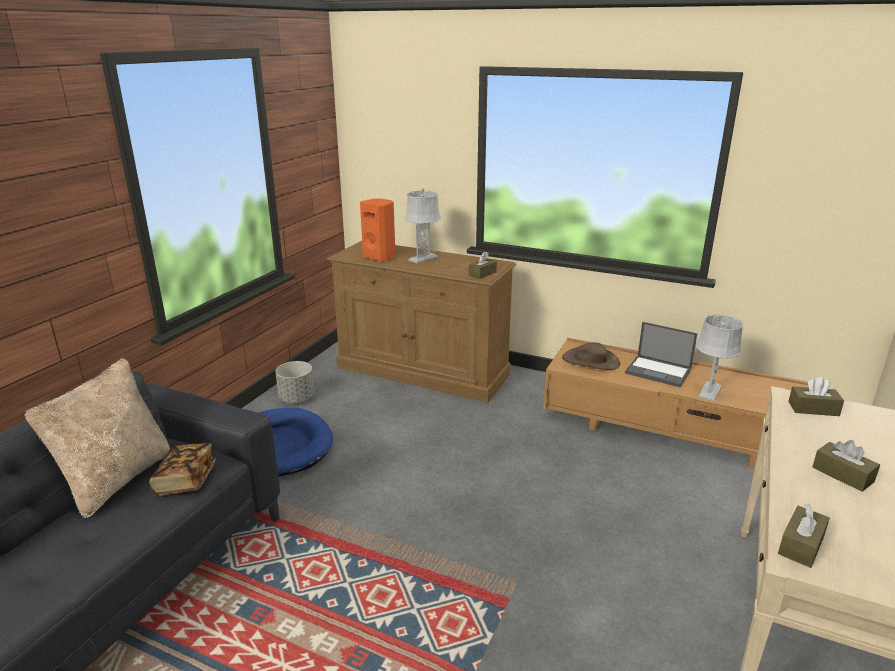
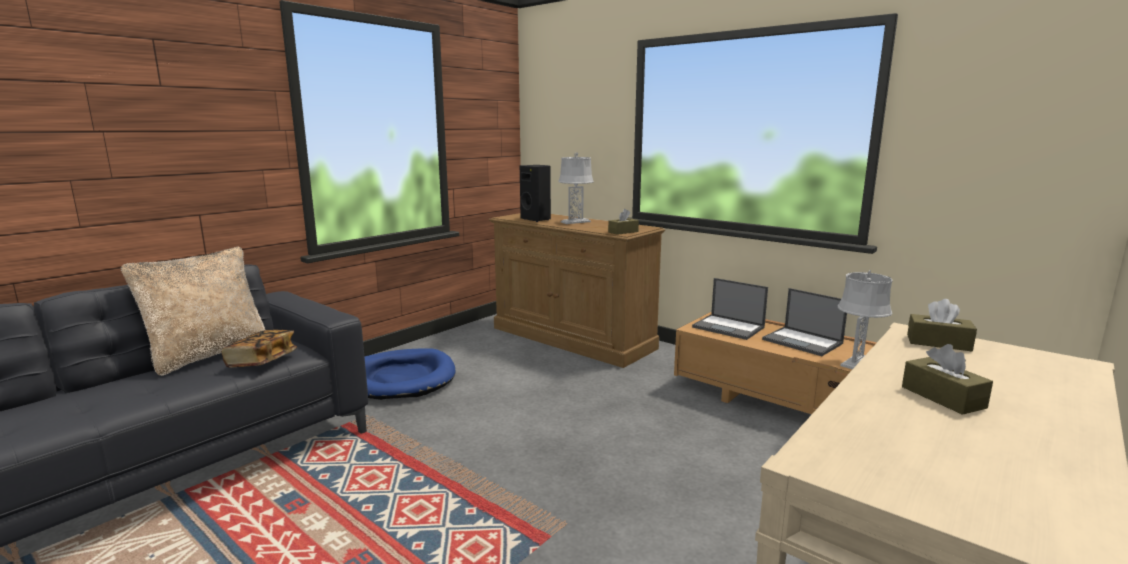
camera: 15 degrees right, 10 degrees down
(297, 398) = (444, 346): grey planter -> none
(380, 257) = (536, 219): orange speaker -> black speaker
(590, 361) = (729, 327): brown hat -> laptop
(801, 545) = (833, 449): brown tissue box -> none

